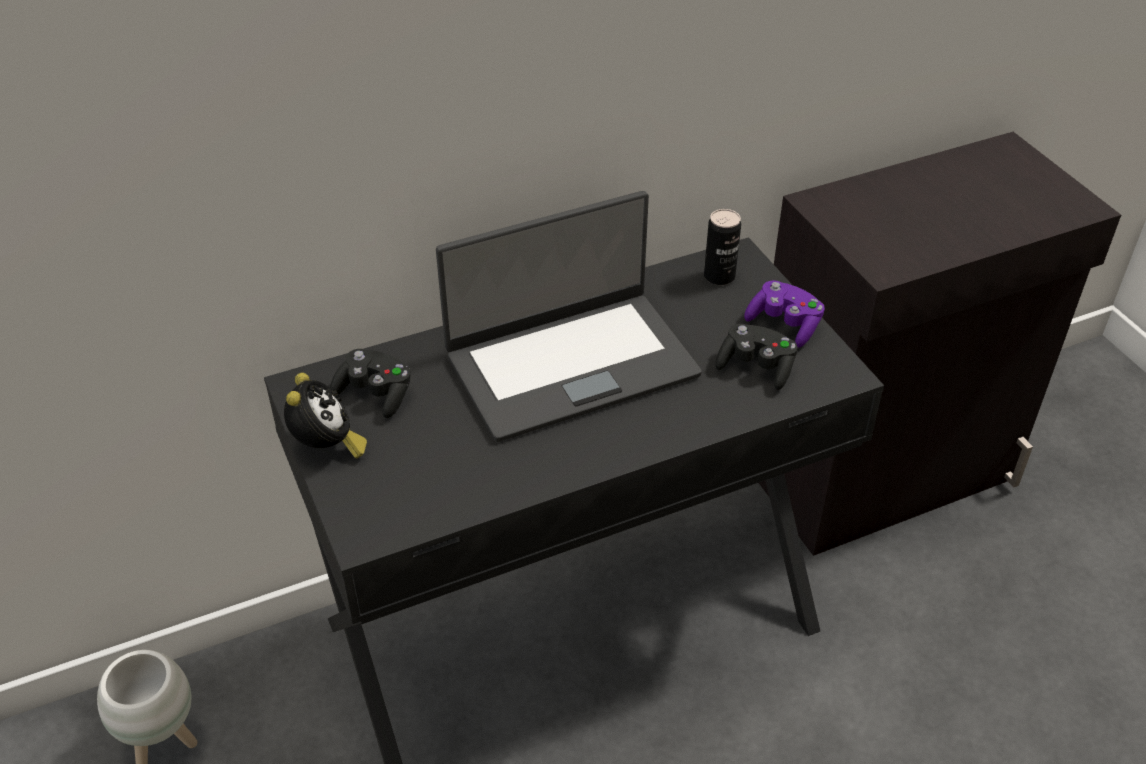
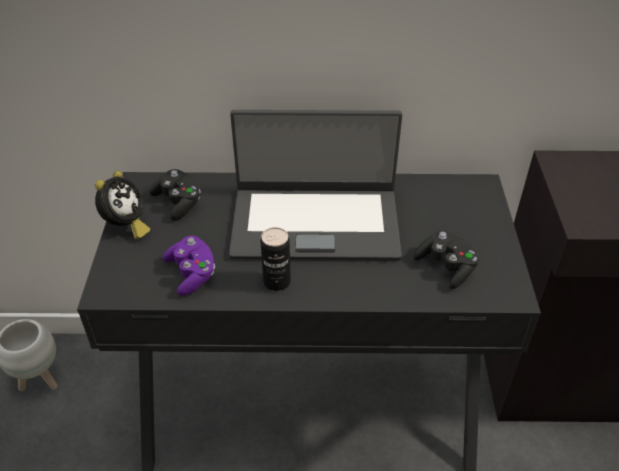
camera: 25 degrees right, 0 degrees up
(719, 276) = (459, 195): can -> can (277, 282)
(784, 325) = (487, 243): purple game controller -> purple game controller (192, 274)

